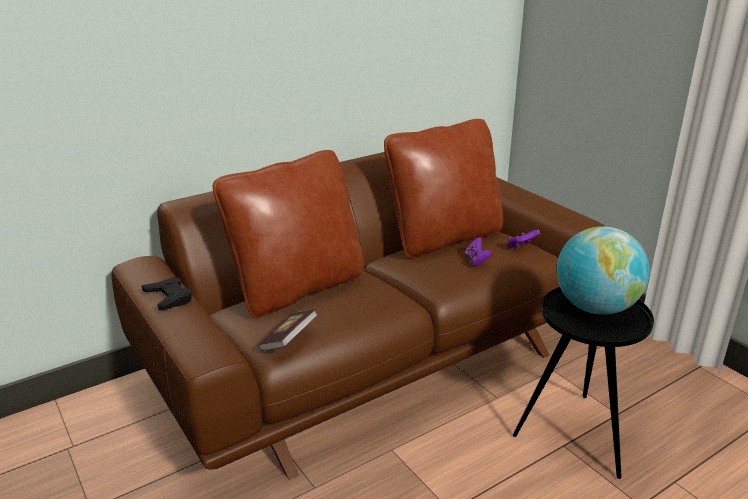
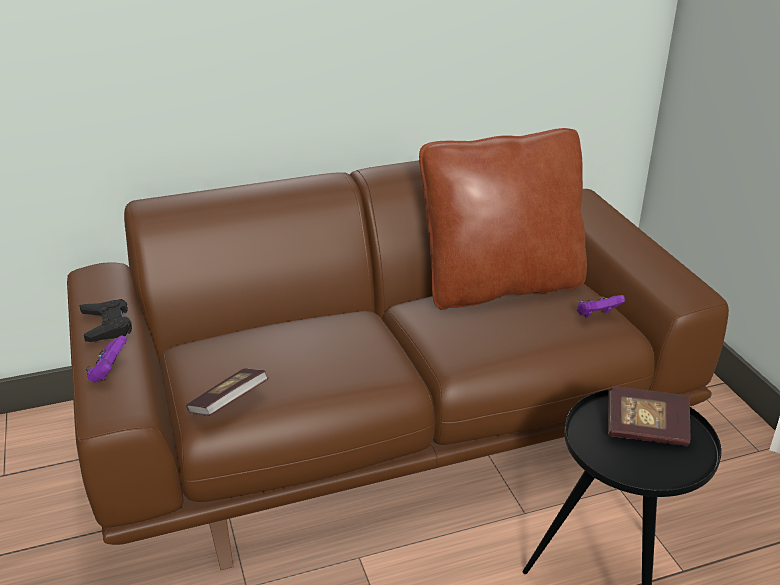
camera: 15 degrees right, 5 degrees up
(297, 288) = (278, 331): brown pillow -> none
(476, 261) = (523, 328): purple game controller -> purple game controller (108, 372)
(595, 307) = (645, 429): globe -> book

